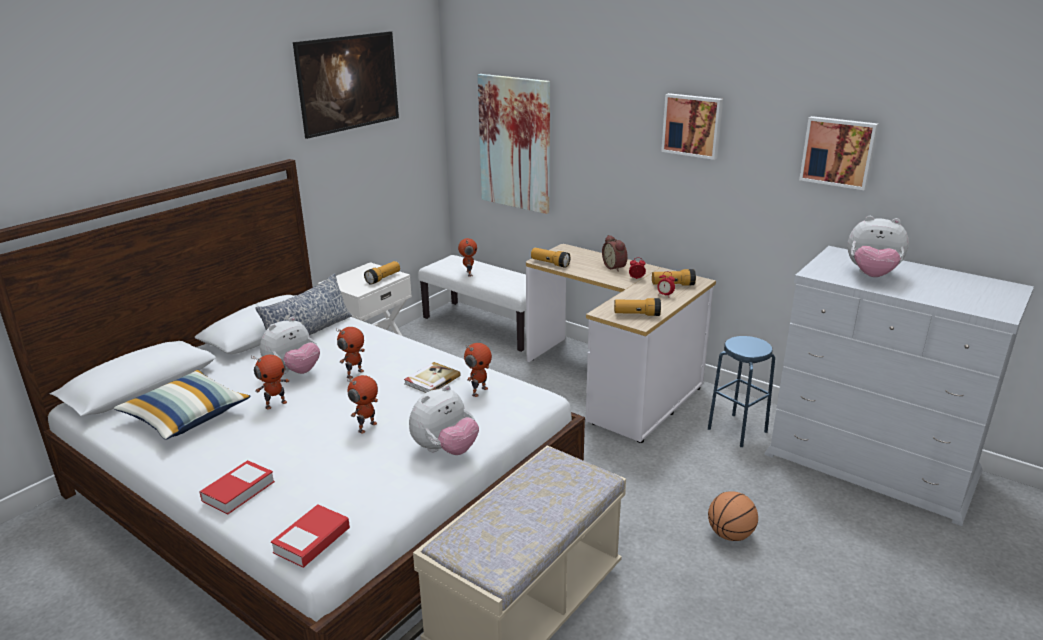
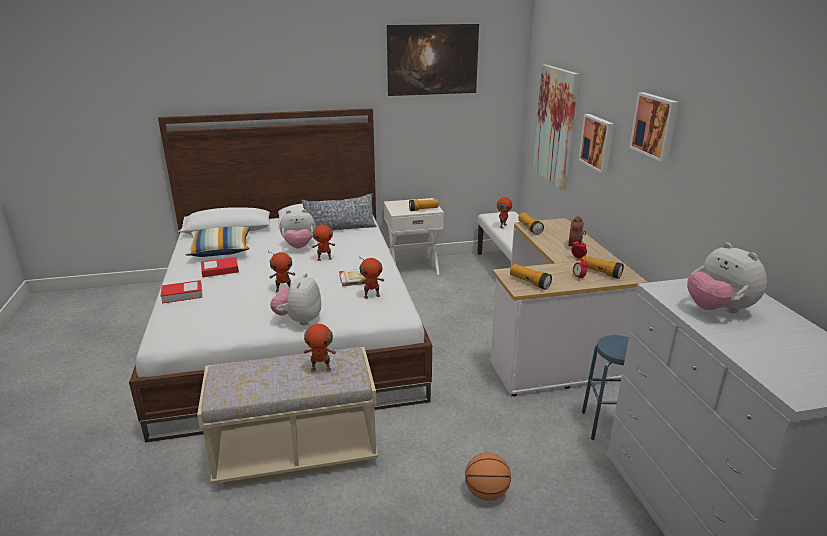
camera: 40 degrees right, 0 degrees up
(275, 404) = (263, 260): toy robot -> toy robot (321, 369)
(312, 540) = (168, 333): book -> book (220, 270)
(445, 450) = (299, 320): plush toy -> plush toy turned 105 degrees clockwise
(838, 152) = (757, 172): picture -> picture (598, 142)

